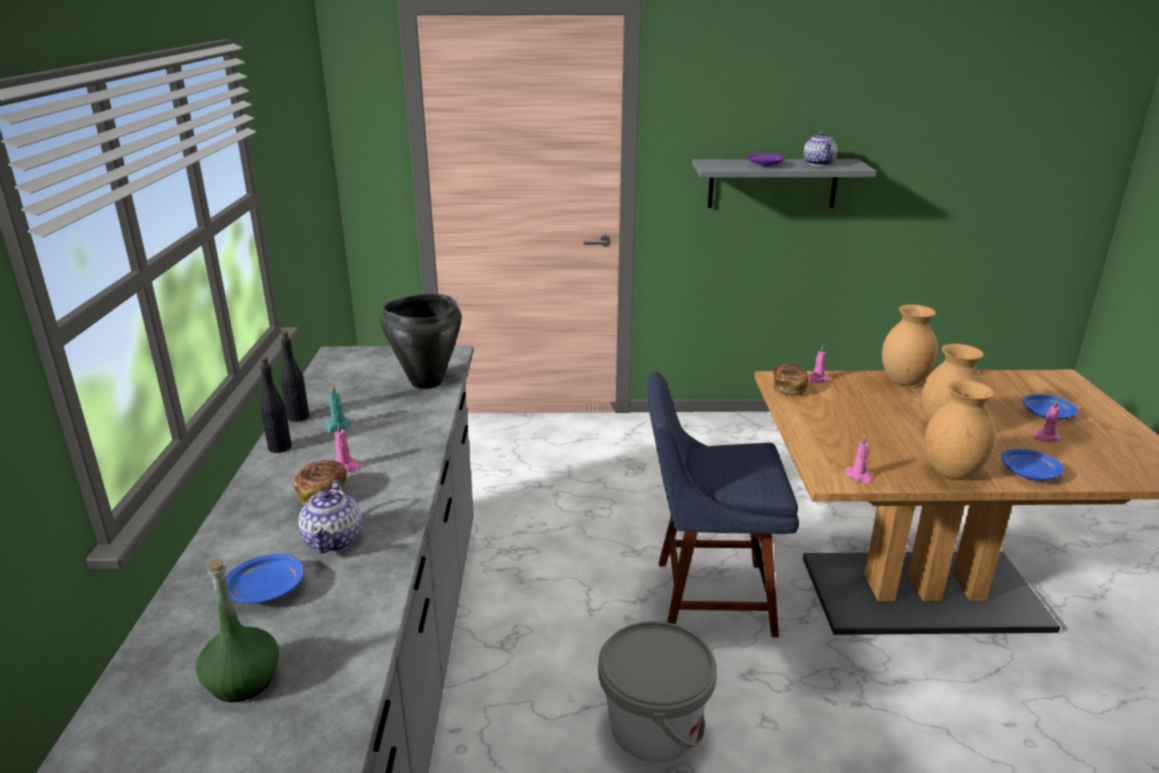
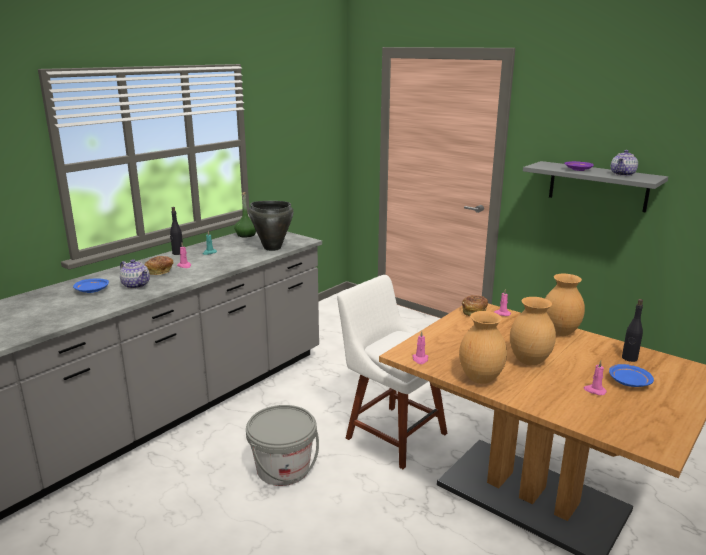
camera: 40 degrees right, 5 degrees down
(243, 681) = (42, 309): green bottle -> green bottle (246, 235)
(298, 417) = (203, 246): black bottle -> black bottle (629, 358)
(334, 540) = (136, 285): teapot -> teapot turned 90 degrees counterclockwise
(706, 597) = (392, 433): blue chair -> white chair
(1028, 473) = (533, 399): blue plate -> none

